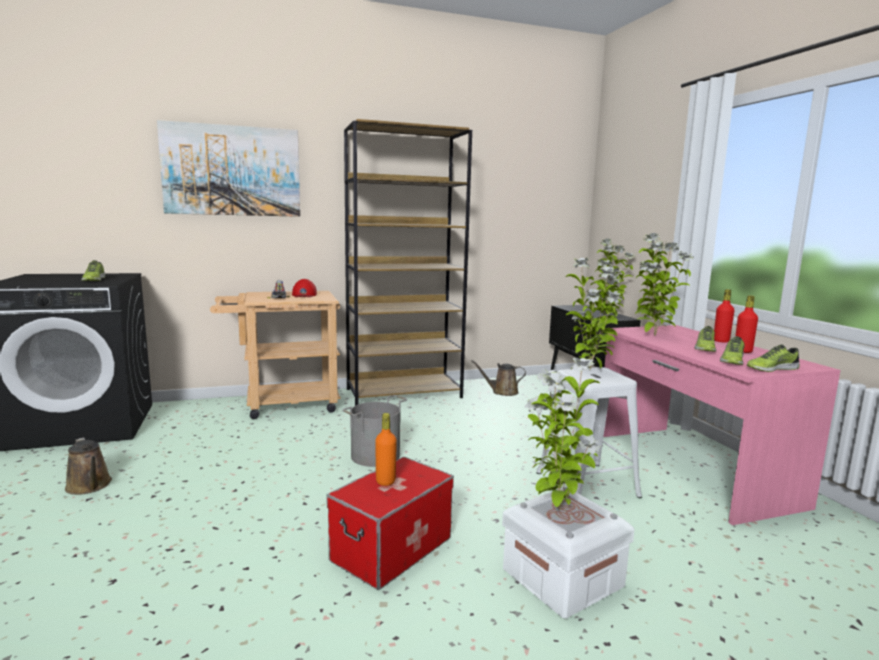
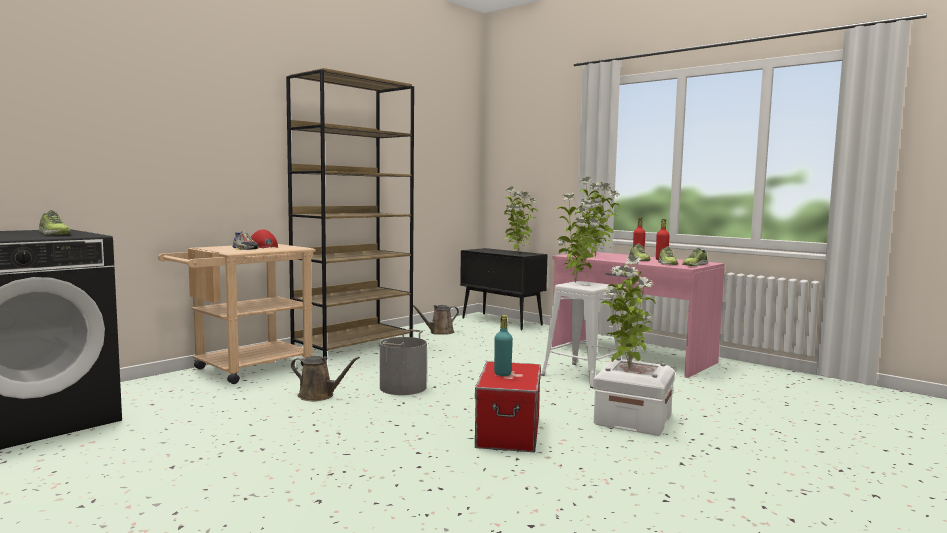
camera: 30 degrees left, 5 degrees down
(90, 486) = (152, 459): brown watering can -> brown watering can (319, 396)
(232, 171) = (174, 112): picture -> none
(385, 481) = (502, 374): orange bottle -> turquoise bottle

